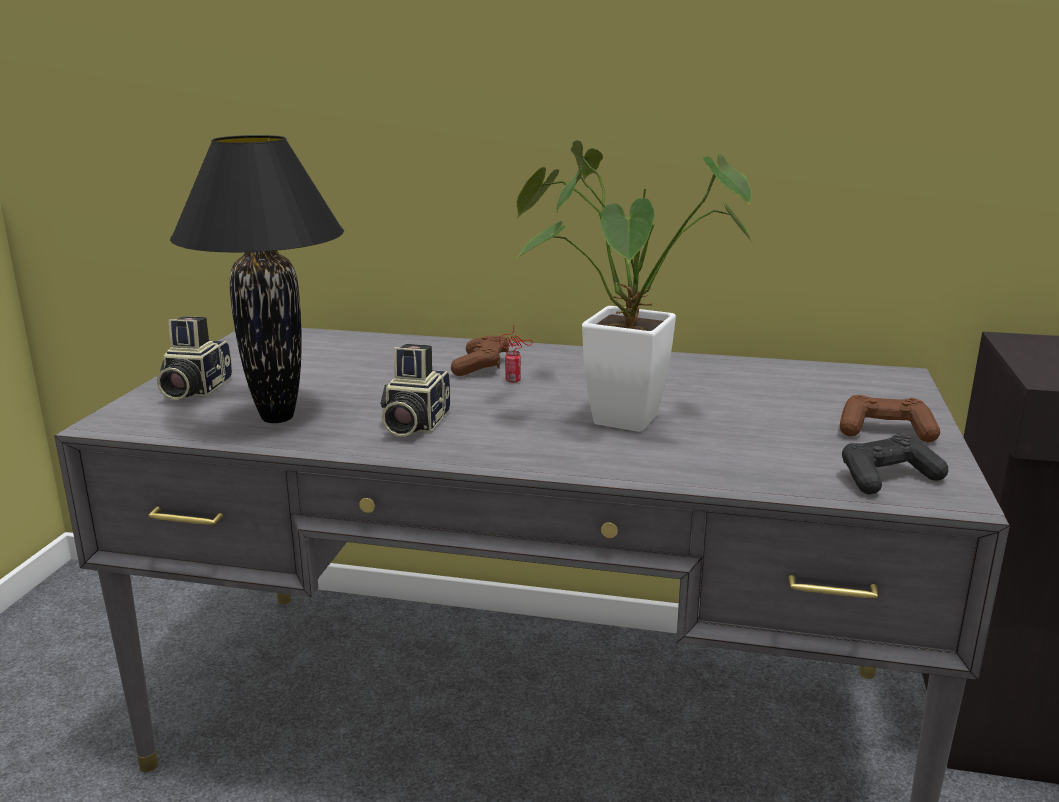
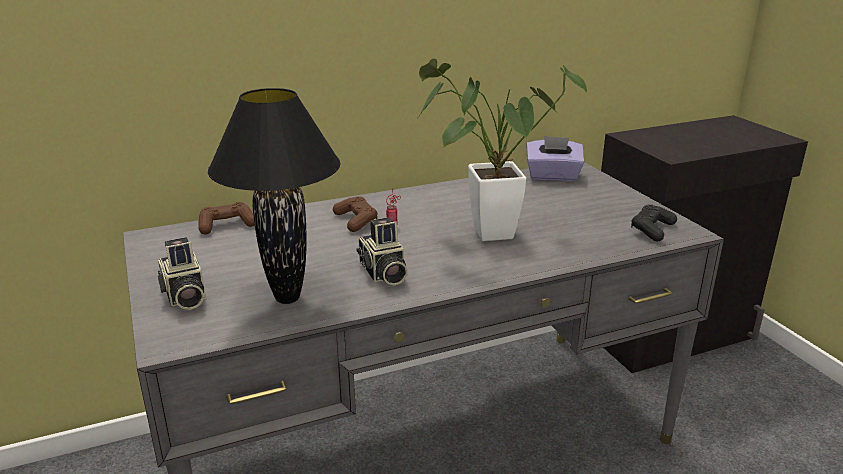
camera: 35 degrees left, 5 degrees up
(839, 378) = (553, 176): none -> purple tissue box
(885, 431) = (616, 203): brown game controller -> brown game controller (227, 225)

